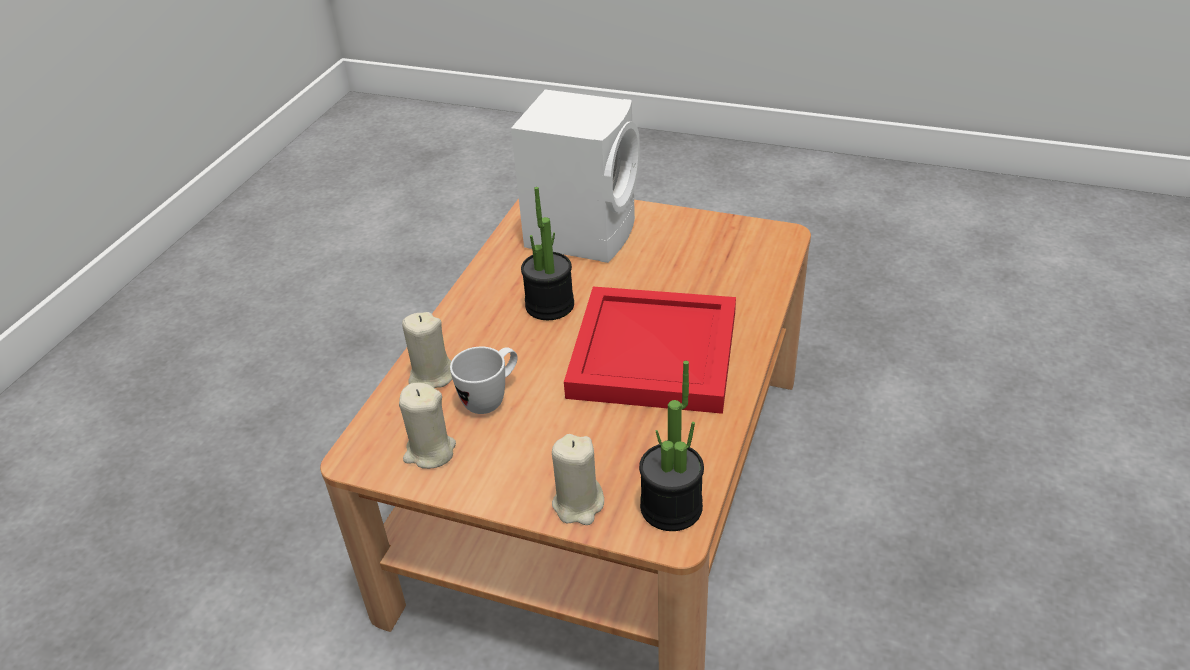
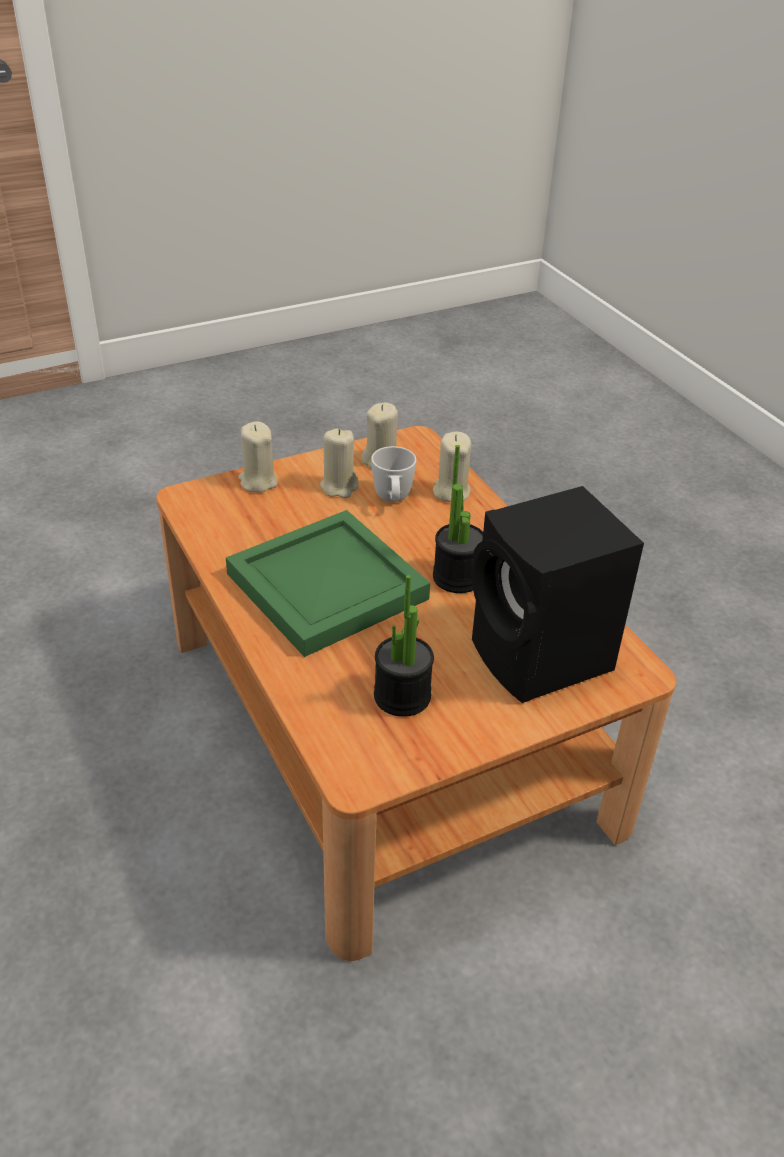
camera: 130 degrees right, 0 degrees up
(512, 445) = (339, 487): none -> beige candle
(583, 232) = (542, 659): white speaker -> black speaker
(651, 355) = (327, 584): red tray -> green tray
(671, 507) = (201, 507): potted plant -> potted plant (402, 696)

